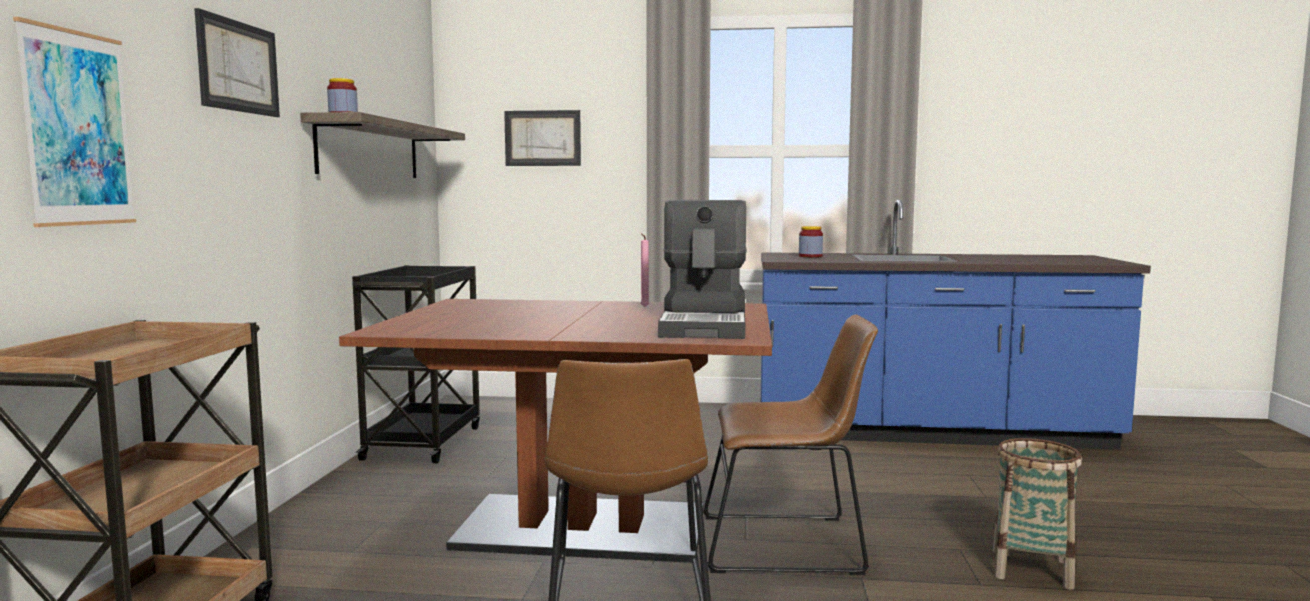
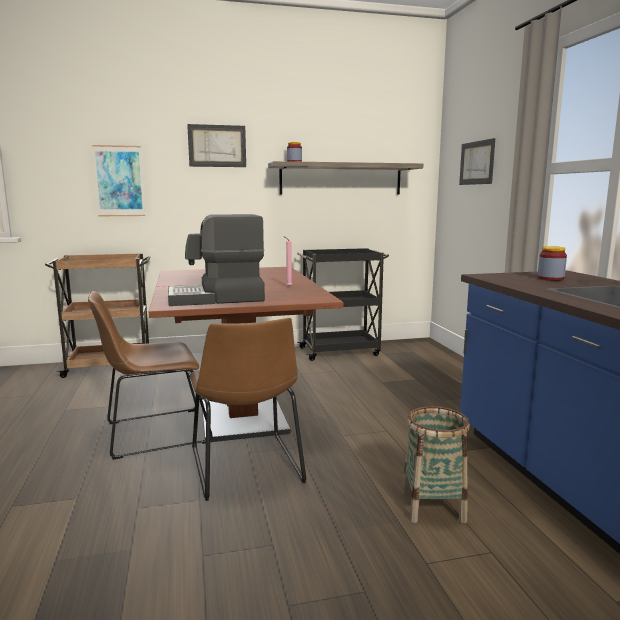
camera: 70 degrees right, 5 degrees up
(1031, 569) = (243, 587): basket -> basket (432, 506)

